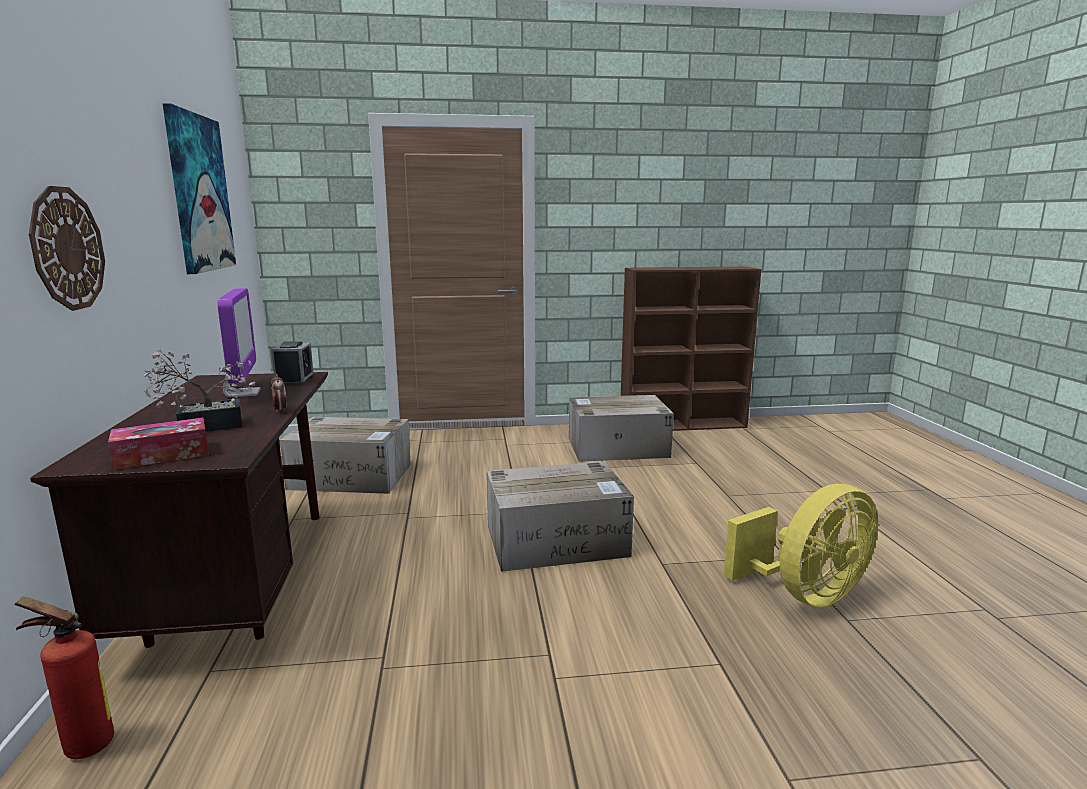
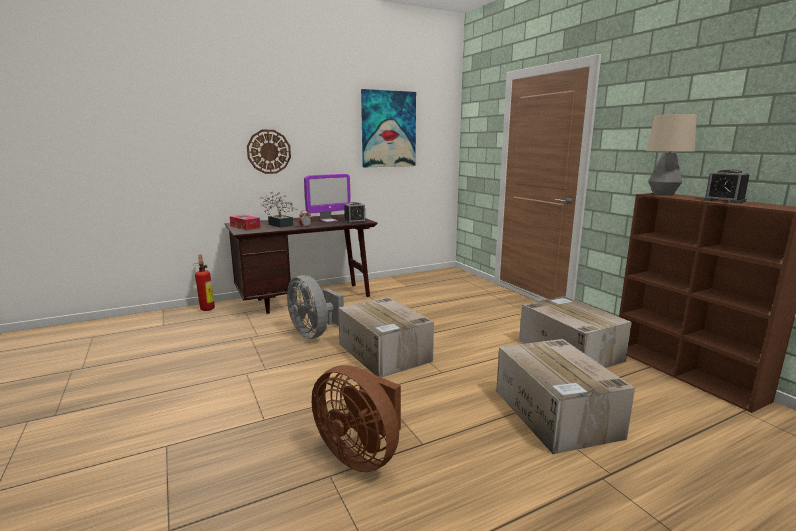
camera: 70 degrees right, 0 degrees up
(352, 476) = (421, 291): cardboard box -> cardboard box (557, 414)
(435, 589) = (314, 333): none -> grey fan
(643, 268) = (662, 194): none -> table lamp
(697, 267) = (724, 201): none -> alarm clock
(805, 594) = (361, 454): yellow fan -> brown fan

